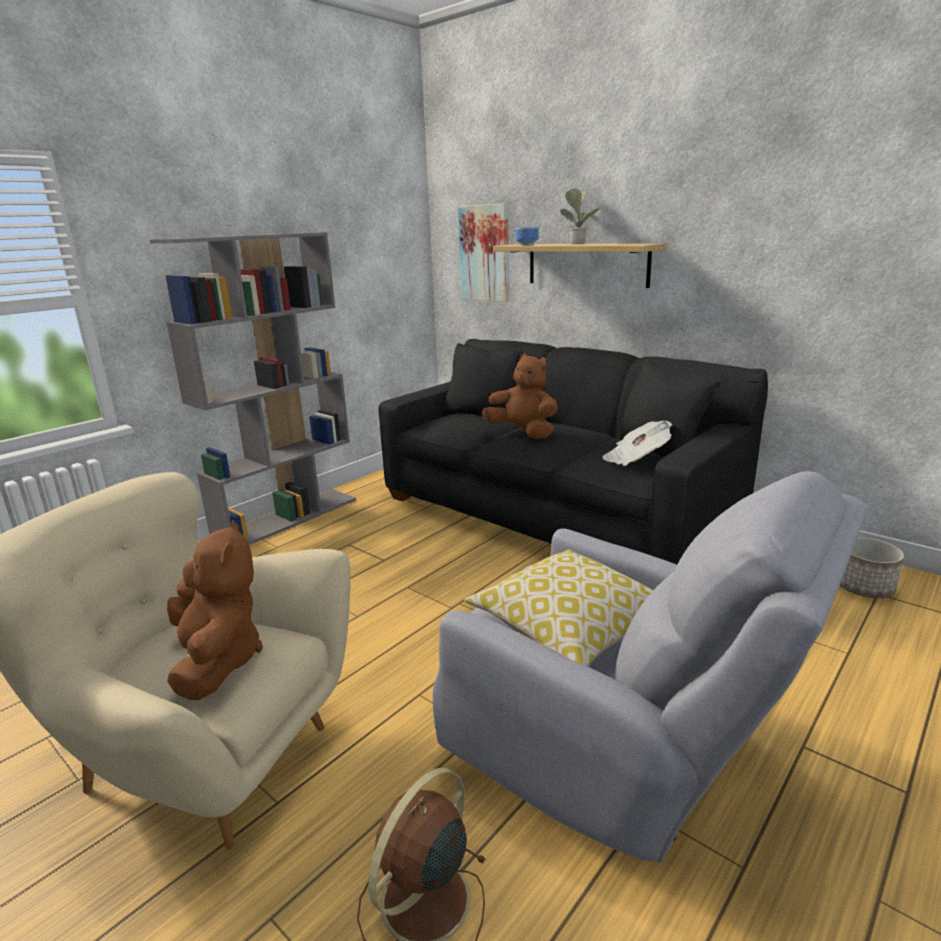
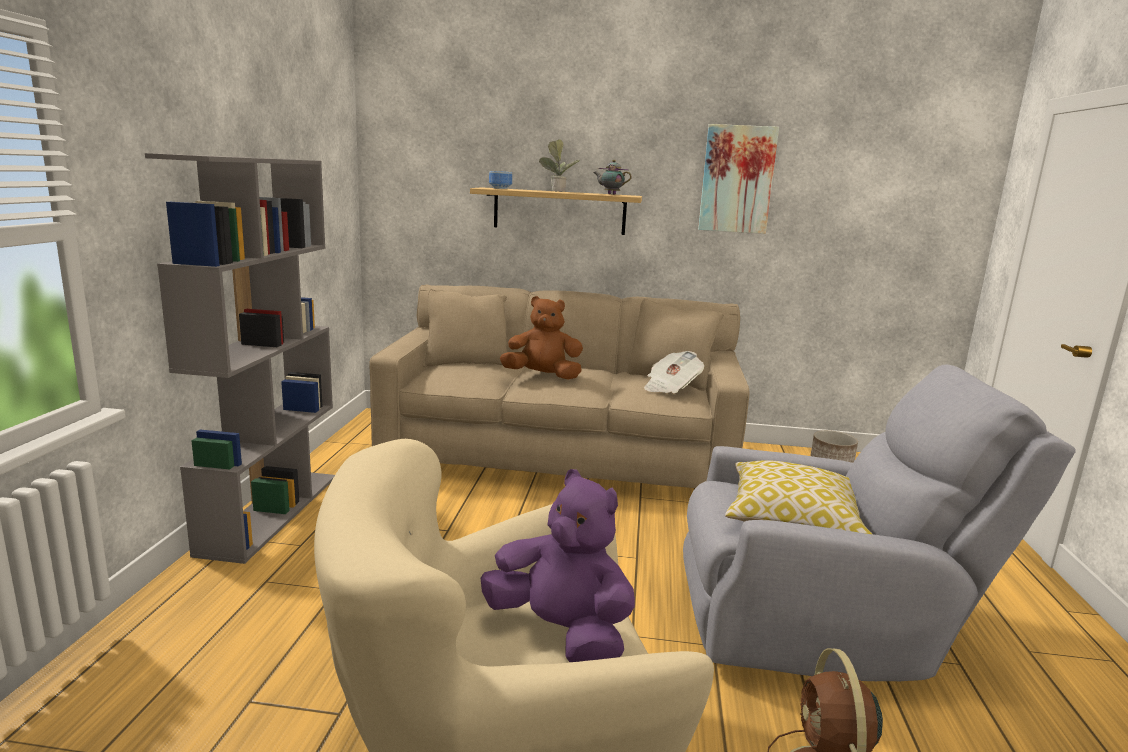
camera: 35 degrees left, 5 degrees down
(217, 661) = (561, 633): brown plush toy -> purple plush toy
(485, 253) = (436, 194): picture -> picture (737, 179)
(553, 514) = (560, 456): black sofa -> beige sofa
(628, 243) = (610, 194): none -> teapot

